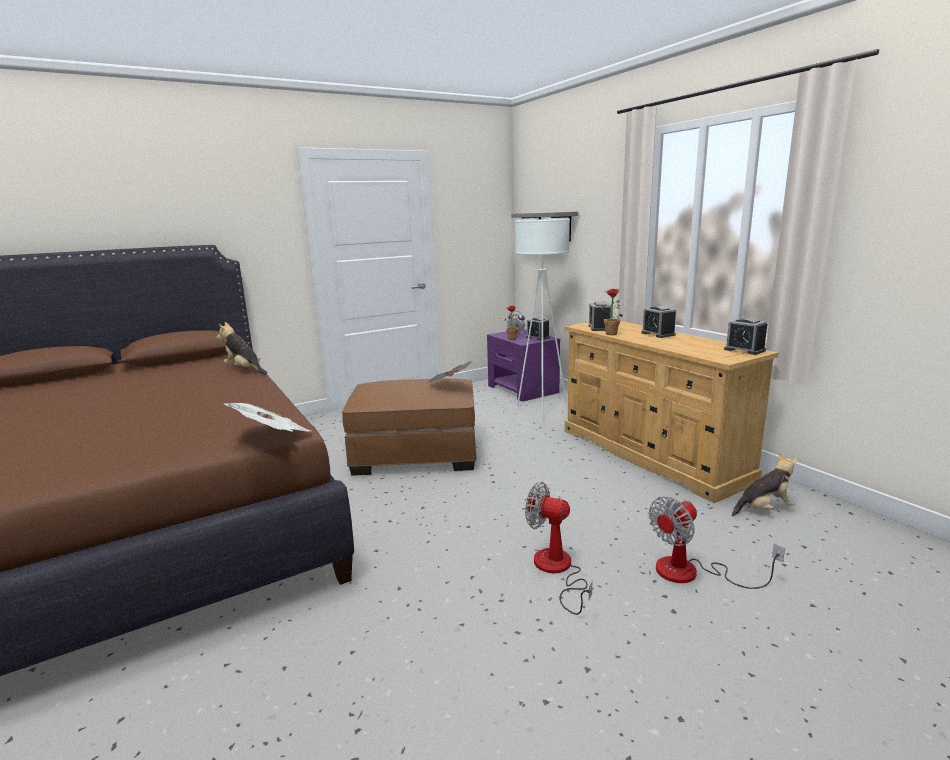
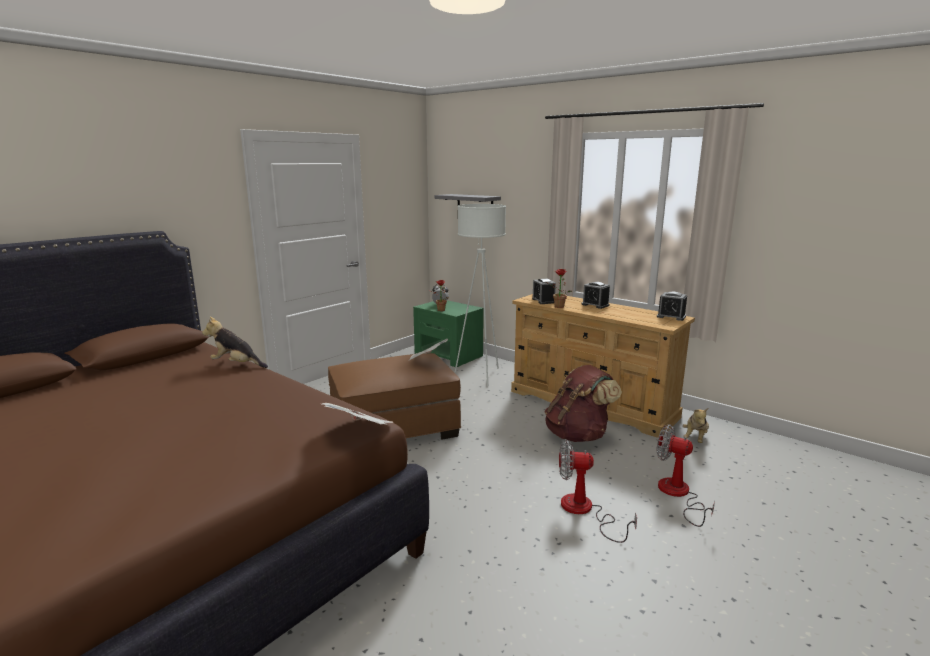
camera: 20 degrees left, 0 degrees up
(523, 389) = (448, 355): purple nightstand -> green nightstand
(537, 337) = (463, 307): alarm clock -> none
(610, 486) = (578, 435): none -> brown backpack
(692, 573) = (678, 494): fan -> fan turned 90 degrees clockwise
(763, 509) = (695, 438): plush toy -> plush toy turned 150 degrees clockwise

